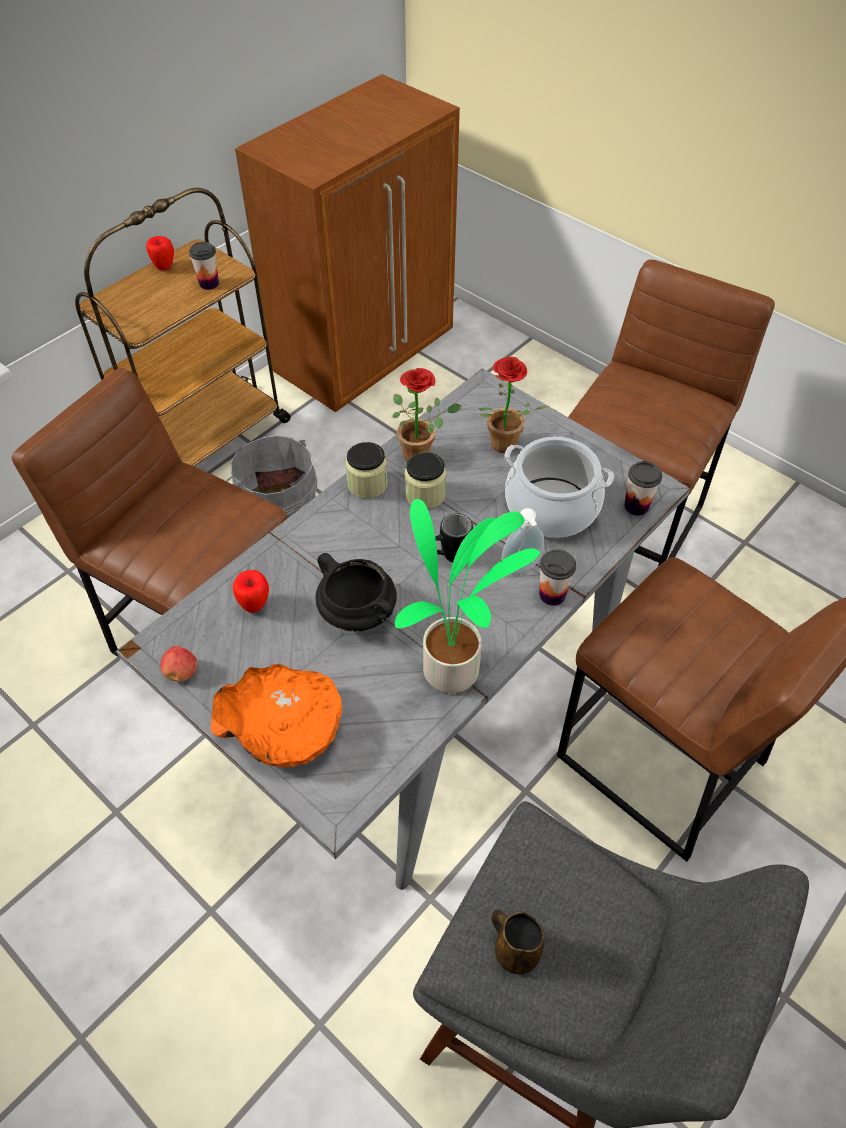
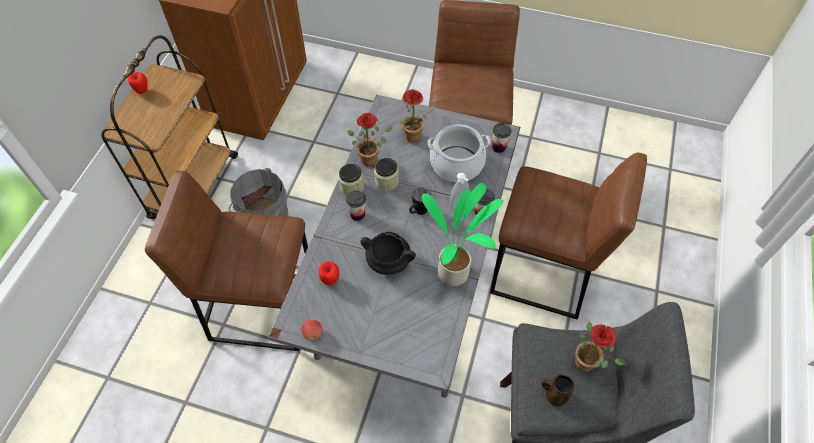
camera: 25 degrees left, 5 degrees up
(209, 283) = (179, 93): cup -> cup (357, 214)
(282, 725) = (384, 338): orange bowl -> none
(606, 924) = (588, 364): none -> potted plant

